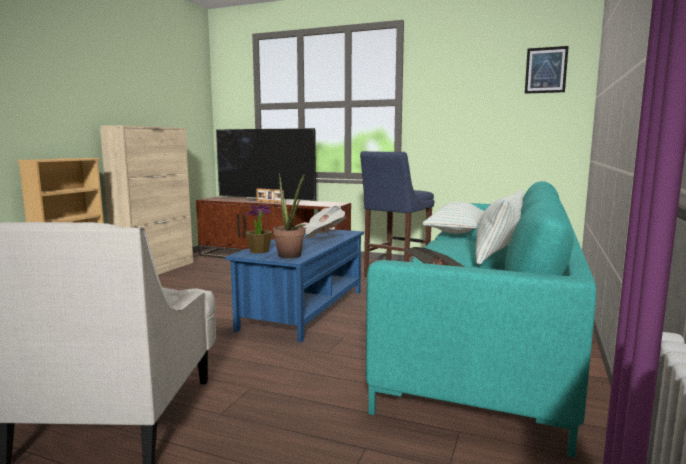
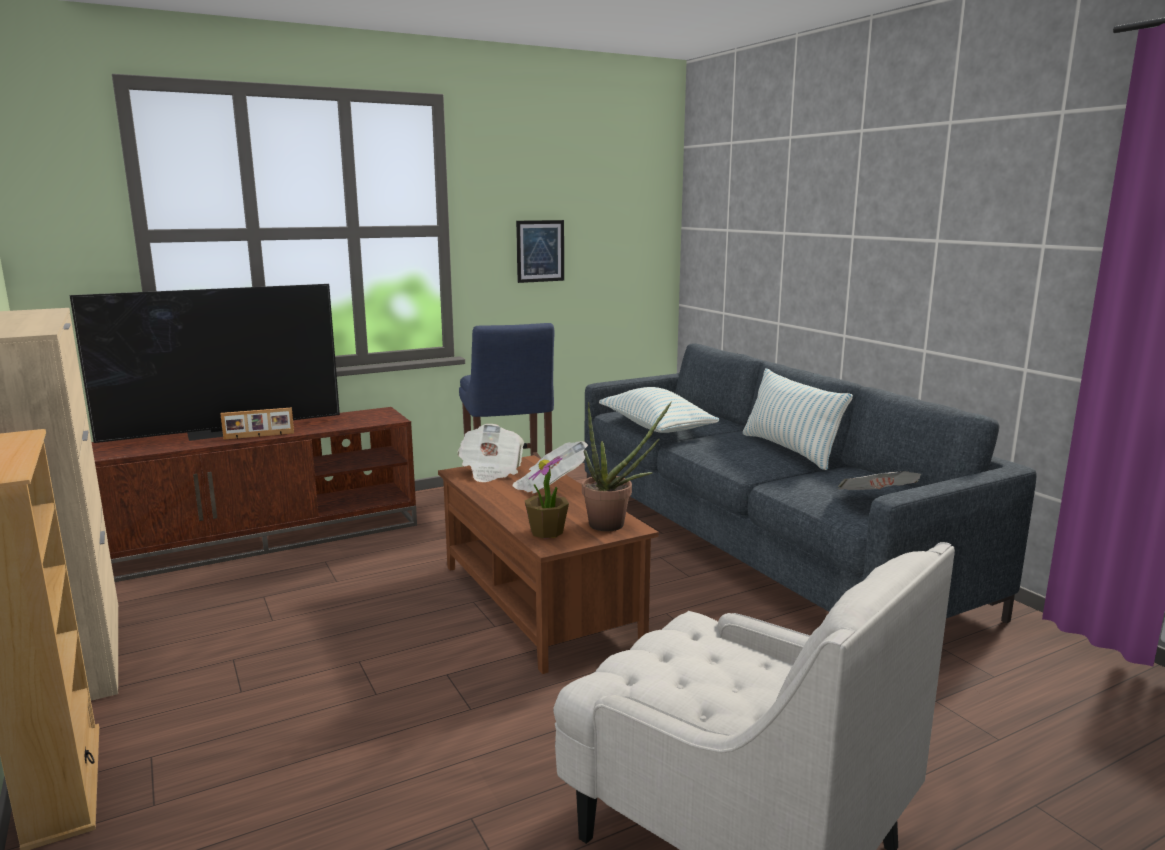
camera: 50 degrees left, 5 degrees up
(304, 310) = (539, 602): blue coffee table -> brown coffee table
(488, 335) = (760, 546): turquoise sofa -> grey sofa
(546, 70) = (633, 191): picture -> picture (540, 251)

